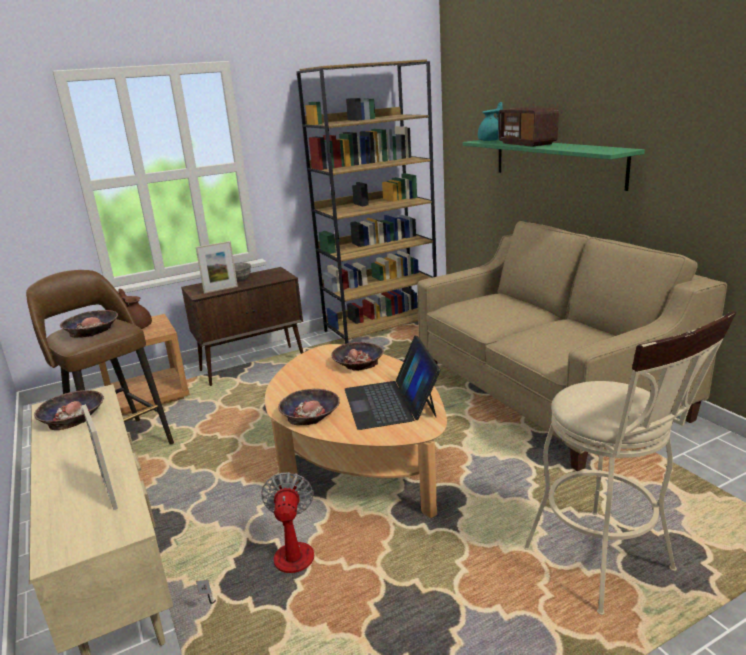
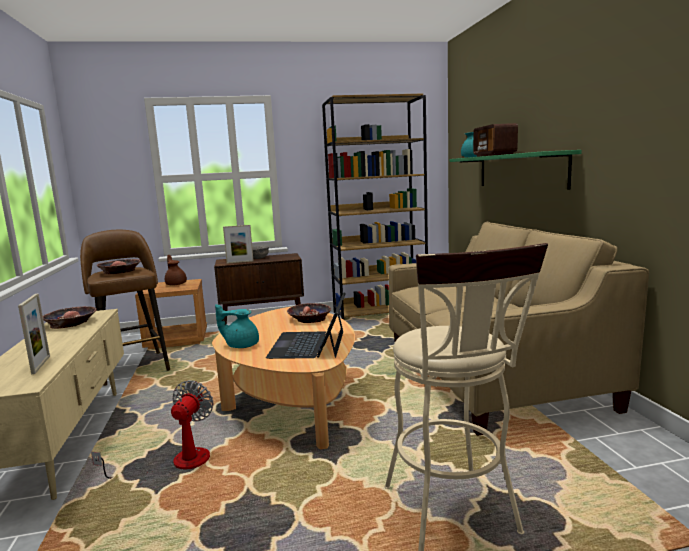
camera: 15 degrees right, 10 degrees down
(310, 414) = (241, 345): bowl -> turquoise teapot

